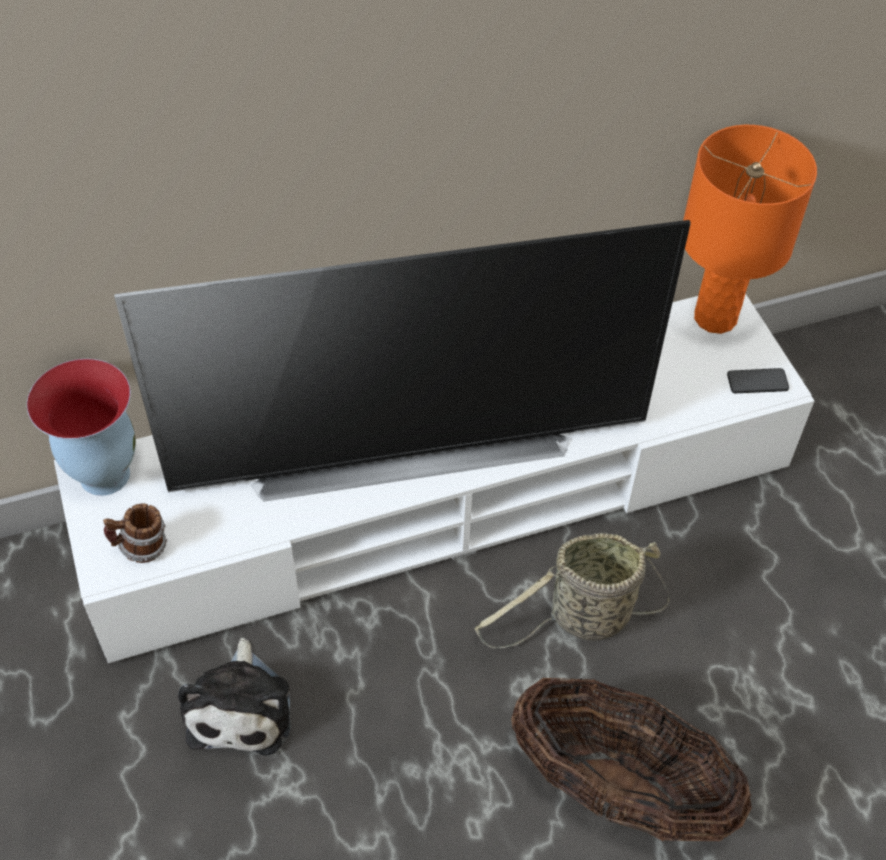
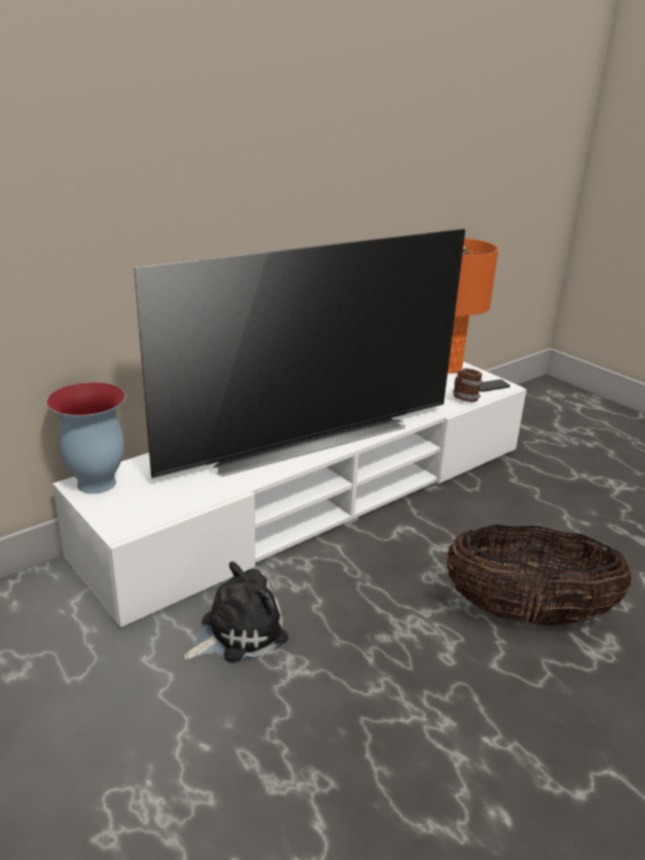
camera: 20 degrees left, 25 degrees down
(141, 548) = (143, 512): mug -> mug (464, 399)
(241, 707) = (238, 632): plush toy -> plush toy turned 105 degrees counterclockwise
(583, 618) = (446, 537): basket -> none

